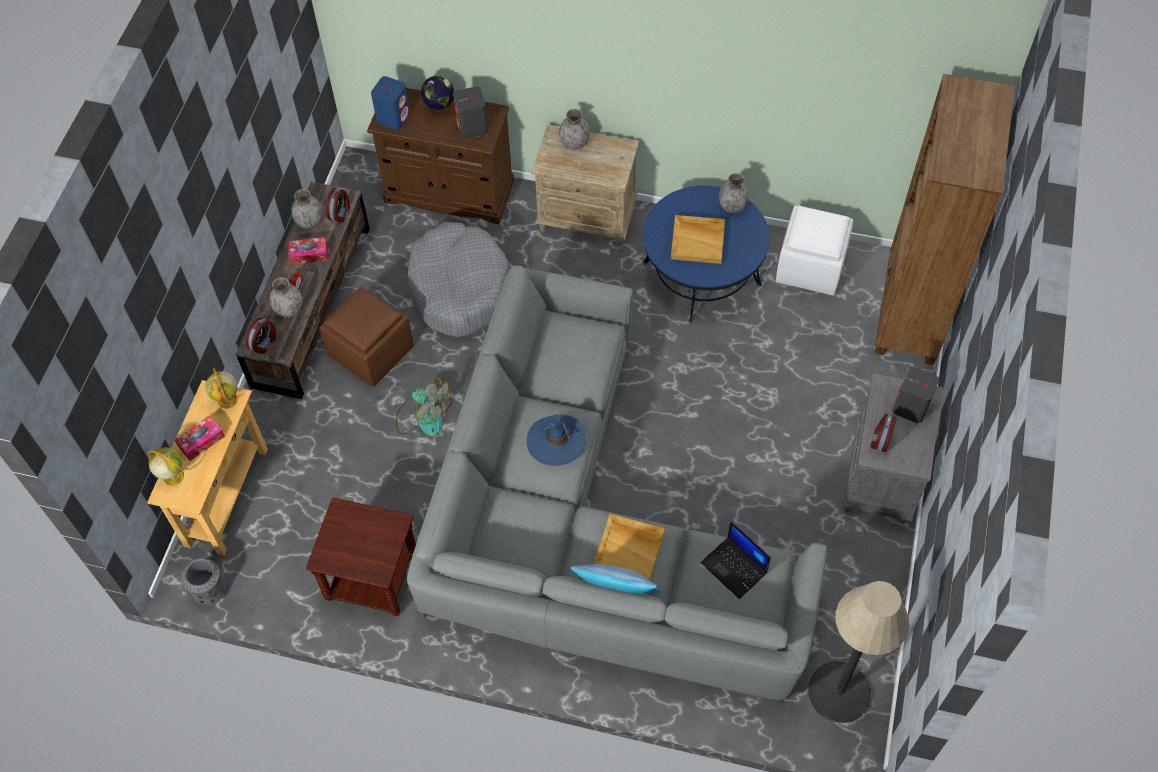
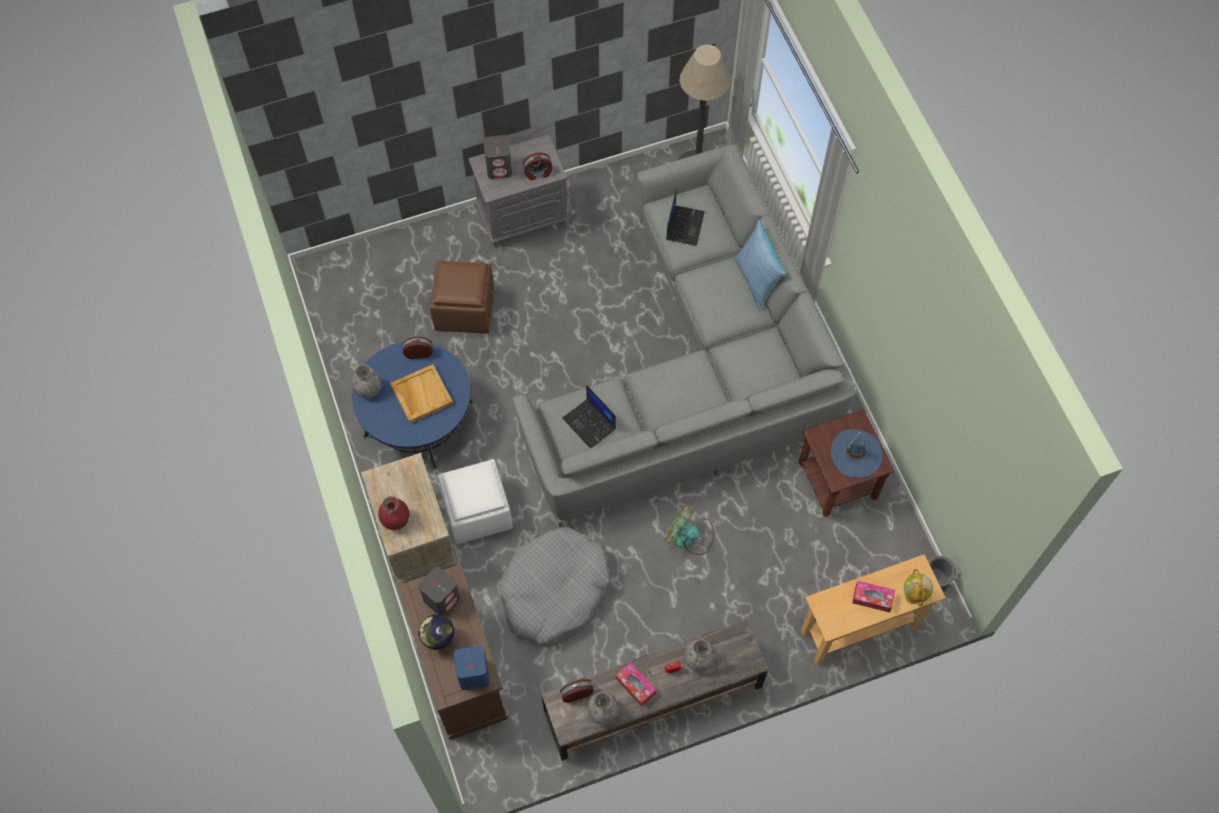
camera: 125 degrees left, 5 degrees up
(227, 400) = (827, 607): globe -> none
(264, 343) = (742, 654): alarm clock -> alarm clock (418, 352)
(372, 351) = (661, 616): brown ottoman -> brown ottoman (464, 309)
(422, 416) = (689, 537): fan -> fan turned 60 degrees counterclockwise
(556, 441) = (672, 383): blue hat -> blue hat (856, 454)
(566, 349) = (590, 424): none -> laptop
(574, 143) = (395, 520): grey vase -> red vase
(629, 549) = (718, 291): beige tray -> none
(811, 266) = (360, 347): white ottoman -> white ottoman (476, 511)
(909, 312) = (363, 263): brown bookcase -> none

